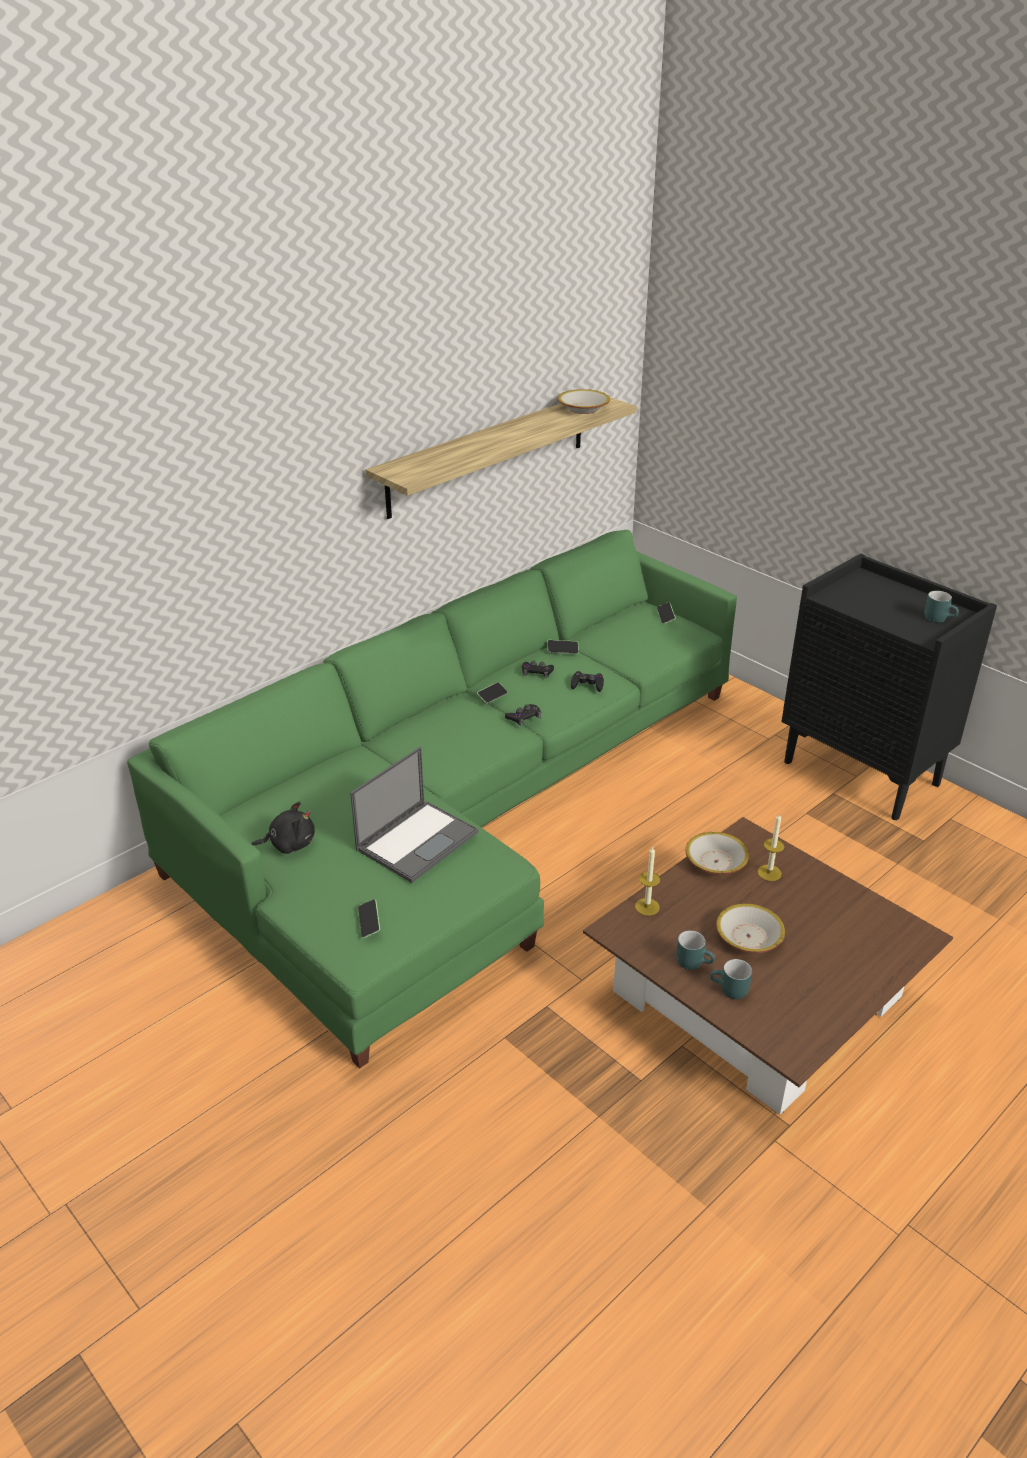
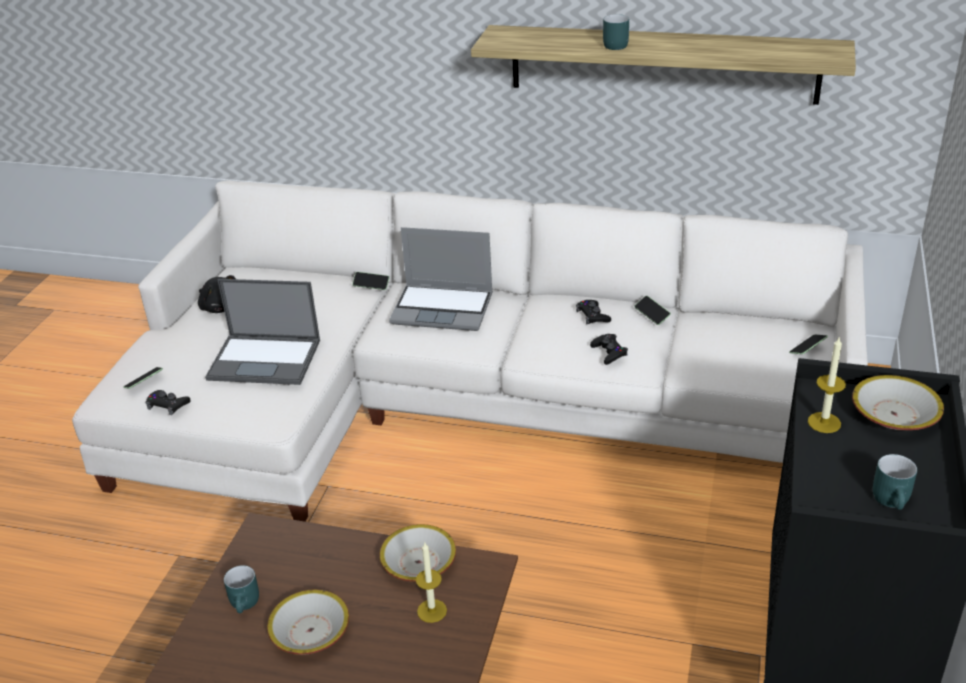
camera: 60 degrees right, 0 degrees up
(446, 729) = (444, 308): none -> laptop
(460, 808) = (457, 398): green sofa -> white sofa
(492, 696) = (524, 310): phone -> phone (371, 285)
(524, 717) = (509, 340): black game controller -> black game controller (168, 405)
(583, 409) = (792, 49): bowl -> bowl (893, 415)
(647, 907) = (309, 540): candle -> candle (824, 422)
(729, 991) = (216, 646): turquoise mug -> turquoise mug (612, 45)

